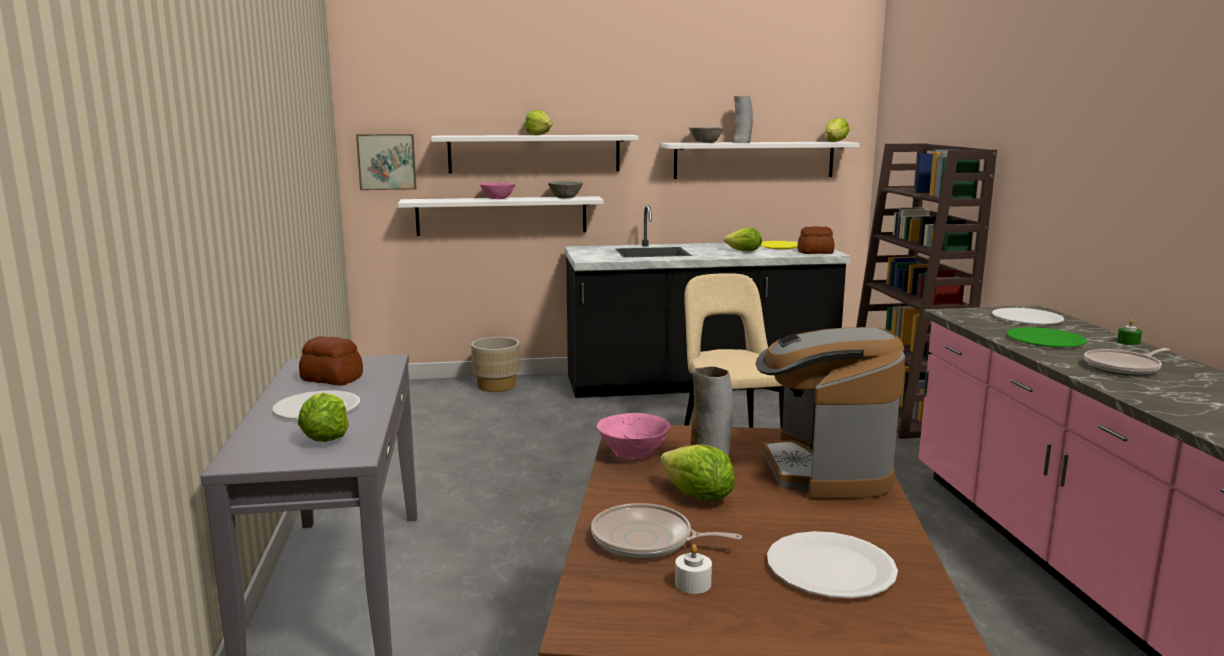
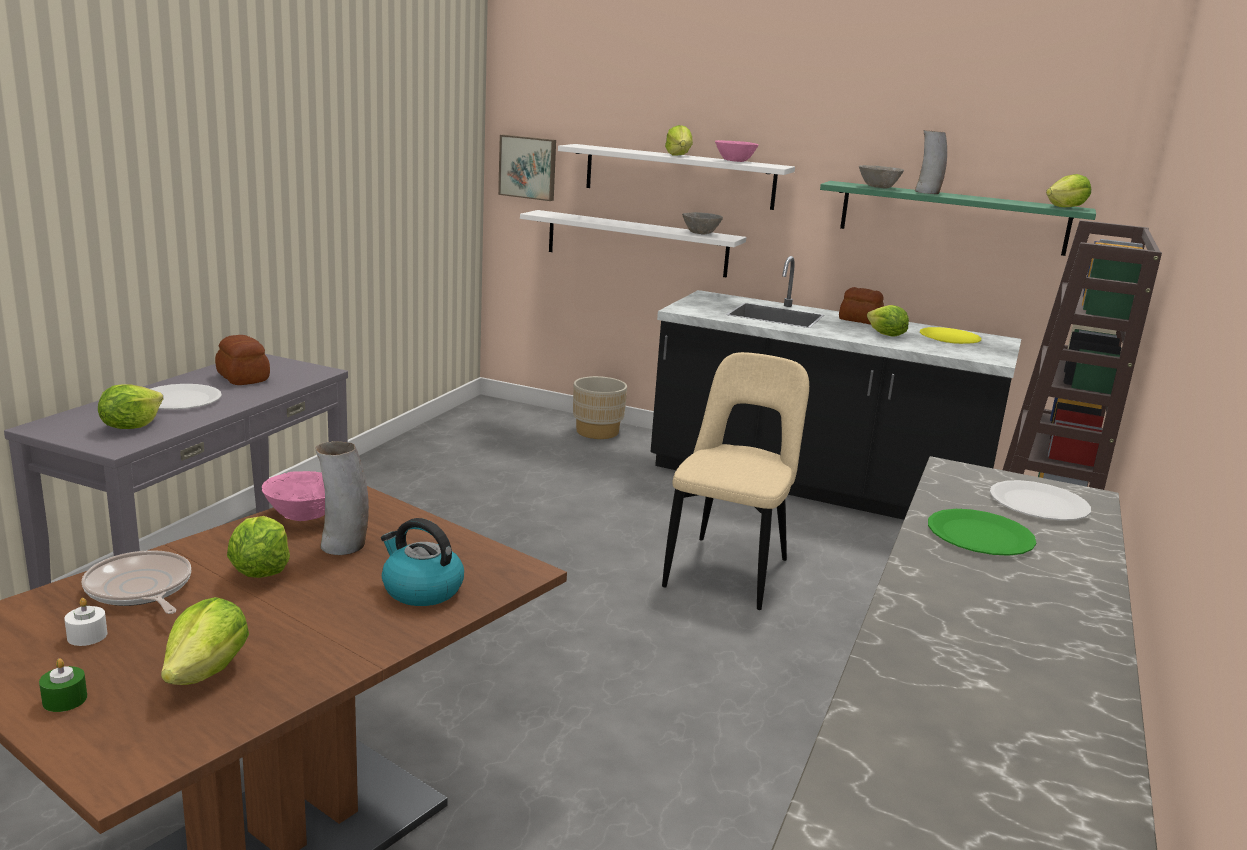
camera: 30 degrees right, 5 degrees up
(497, 199) = (626, 223): pink bowl -> pink bowl (734, 161)
(754, 160) = (952, 217): white shelf -> green shelf
(815, 252) = (977, 354): bread -> bread (860, 320)
(824, 470) = (421, 590): coffee machine -> kettle
(830, 568) = (208, 671): white plate -> lettuce
(1124, 368) = (986, 600): frying pan -> none
(1128, 342) = (1098, 574): green candle -> green candle (65, 700)

